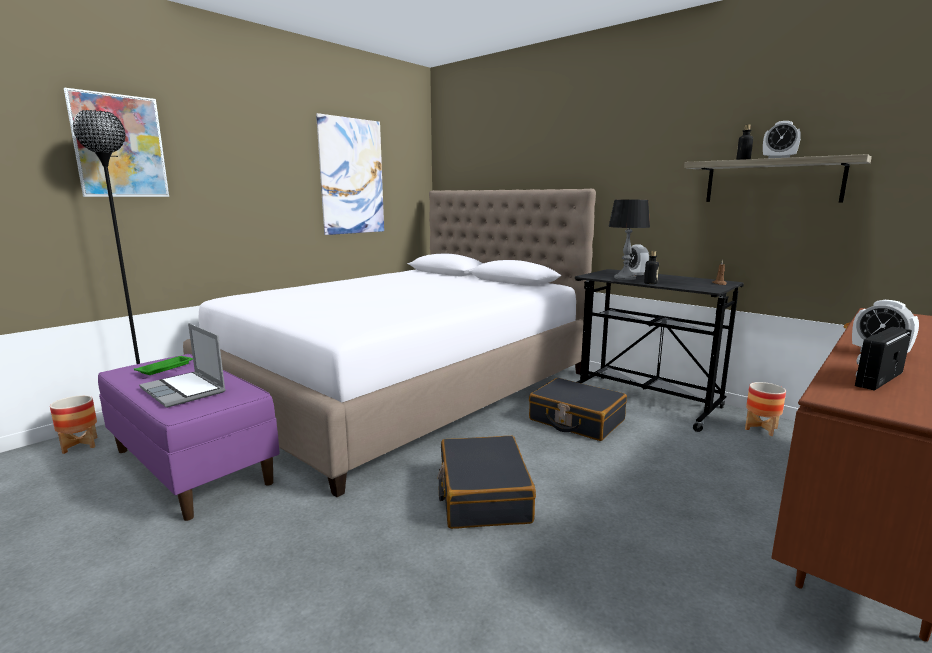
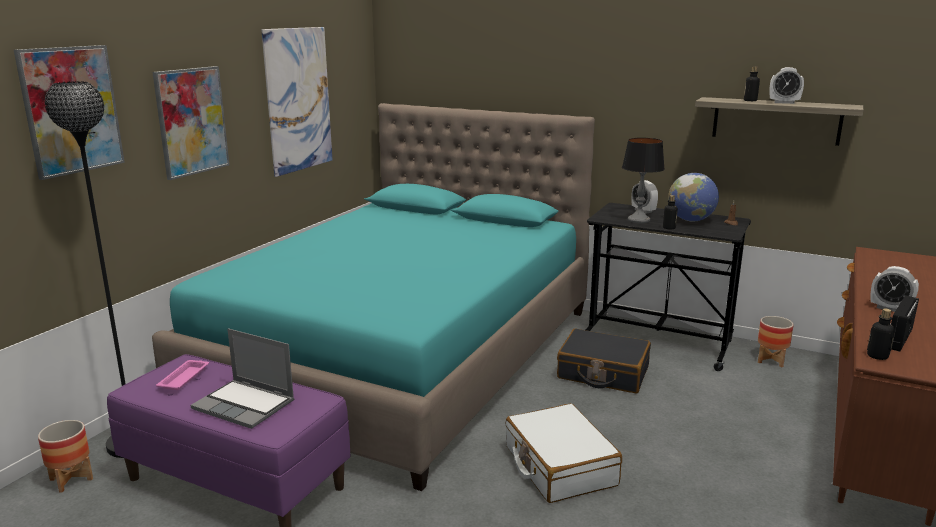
camera: 15 degrees left, 5 degrees up
(166, 368) = (184, 378): green tray -> pink tray
(241, 176) = (191, 121): none -> picture
(407, 388) = (403, 355): white bed -> turquoise bed
(483, 495) = (559, 466): black suitcase -> white suitcase
(678, 280) = (690, 220): none -> globe
(837, 392) = (877, 356): none -> bottle

